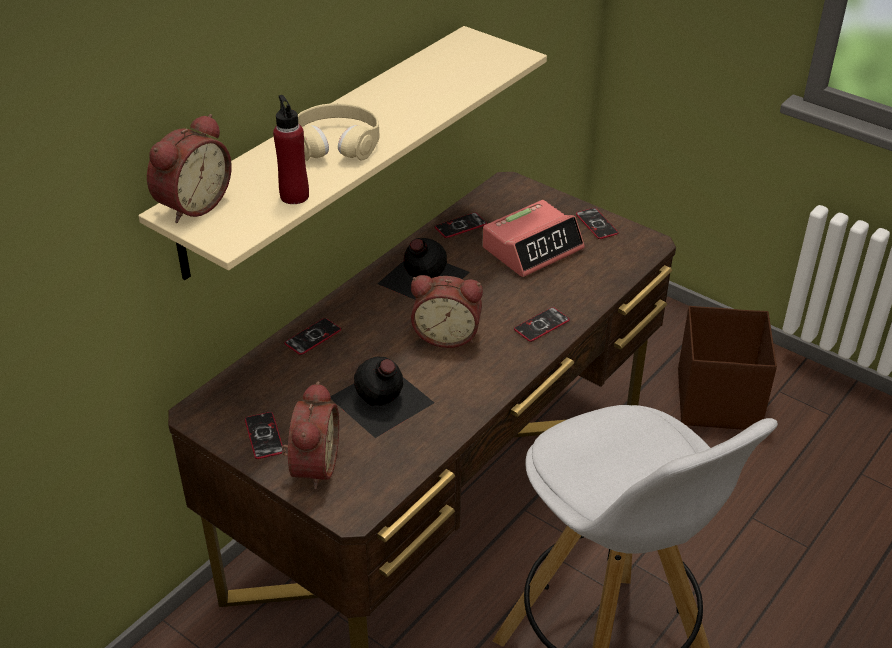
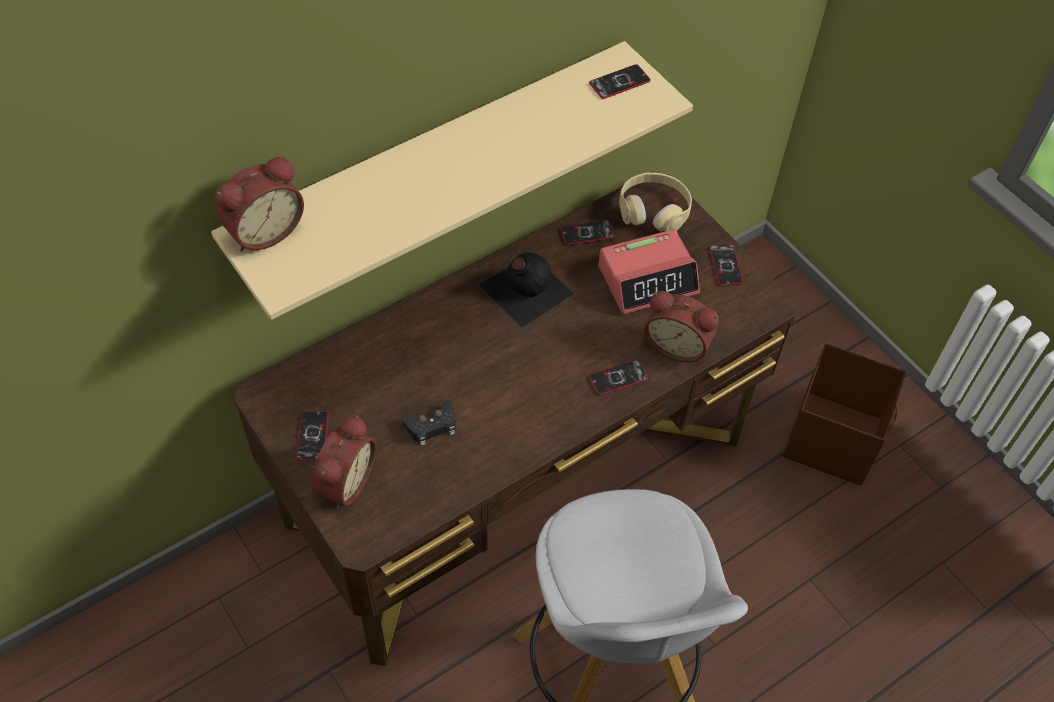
camera: 15 degrees right, 15 degrees up
(294, 196) = (362, 244): red bottle -> none
(313, 337) = (395, 334): phone -> phone (619, 82)
(336, 144) = (428, 182): beige headphones -> beige headphones (654, 210)
(381, 401) = (432, 426): black bottle -> black game controller
(447, 334) = (522, 365): alarm clock -> alarm clock (677, 344)

